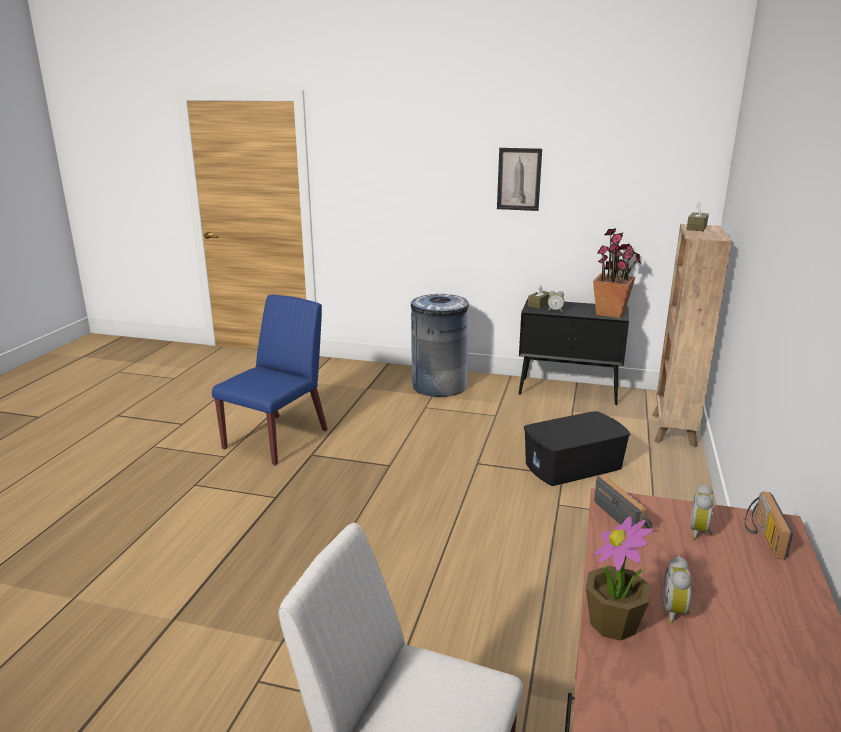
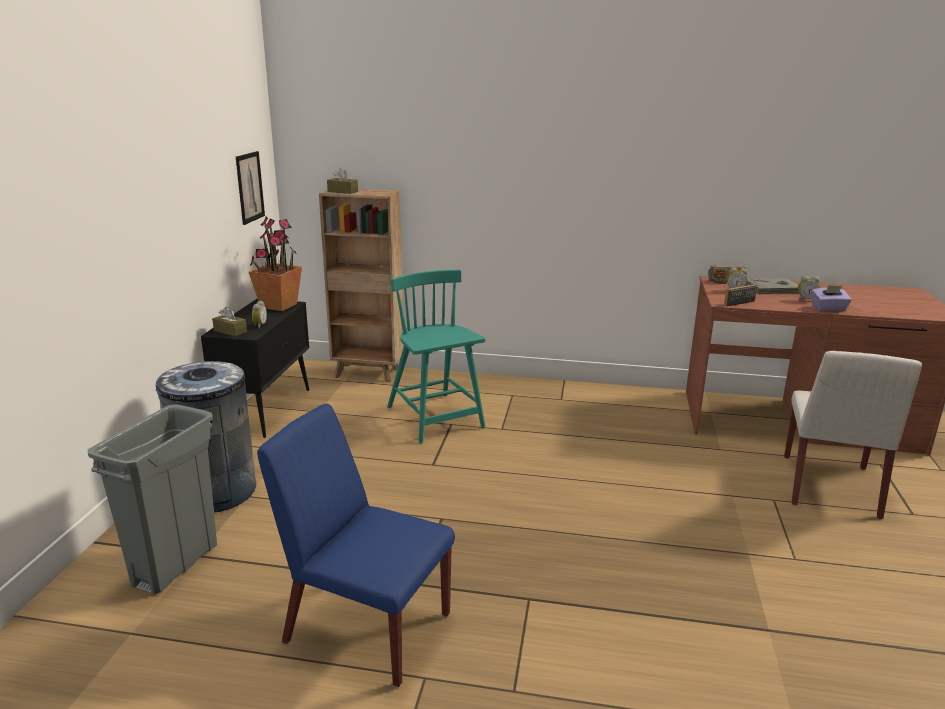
camera: 95 degrees left, 0 degrees up
(359, 384) = (176, 564): none -> grey trash can
(519, 179) = (165, 188): picture -> picture (250, 187)
(573, 466) = (435, 418): black storage box -> turquoise chair
(613, 623) = (828, 309): potted plant -> purple tissue box
(743, 587) = (773, 289): none -> grey book

